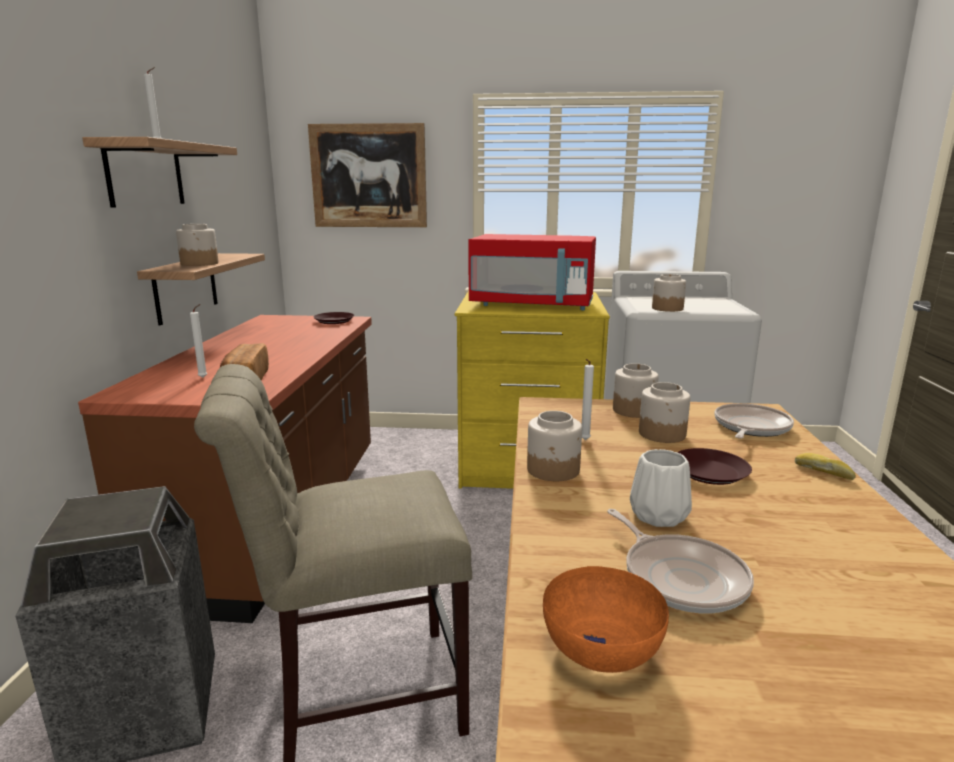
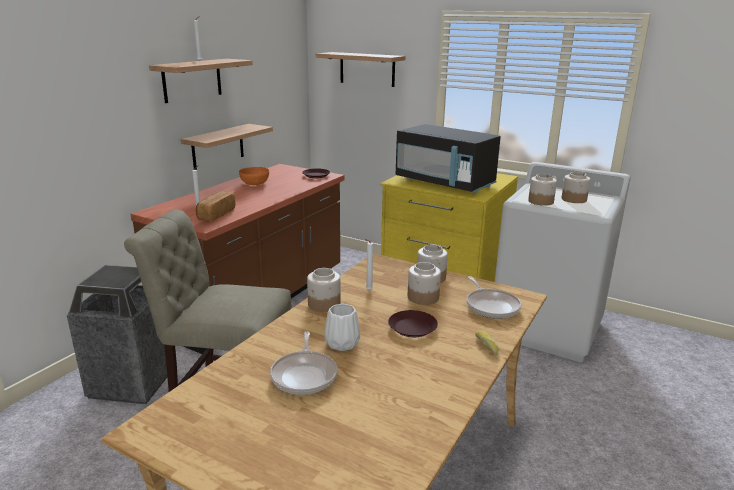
camera: 25 degrees right, 5 degrees up
(200, 264) = (220, 135): jar -> jar (574, 199)
(369, 176) = (367, 69): picture -> shelf
(532, 305) = (445, 183): red microwave -> black microwave
(602, 649) = (224, 391): orange bowl -> orange bowl (254, 183)
(750, 427) = (491, 306): frying pan -> frying pan turned 105 degrees clockwise

